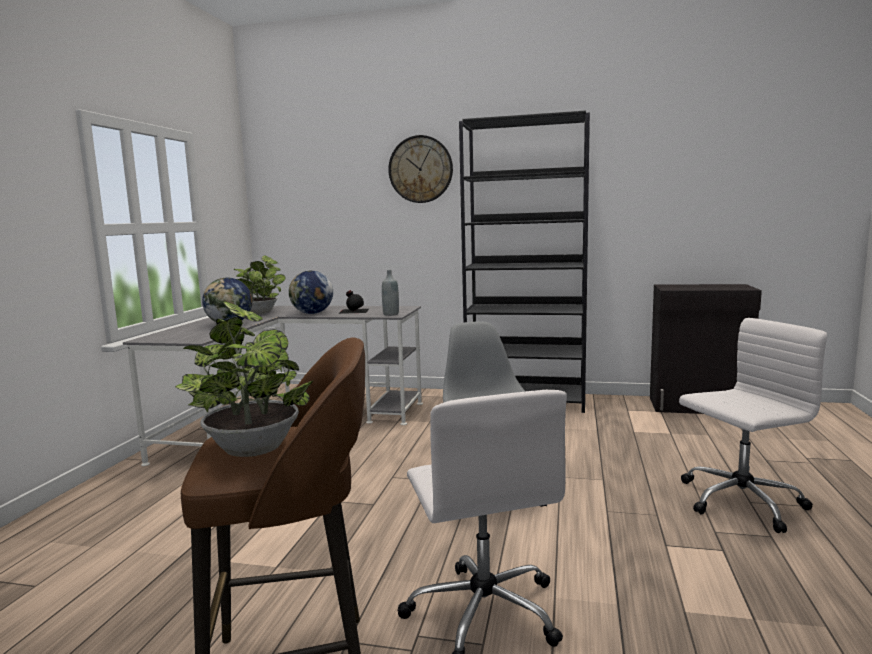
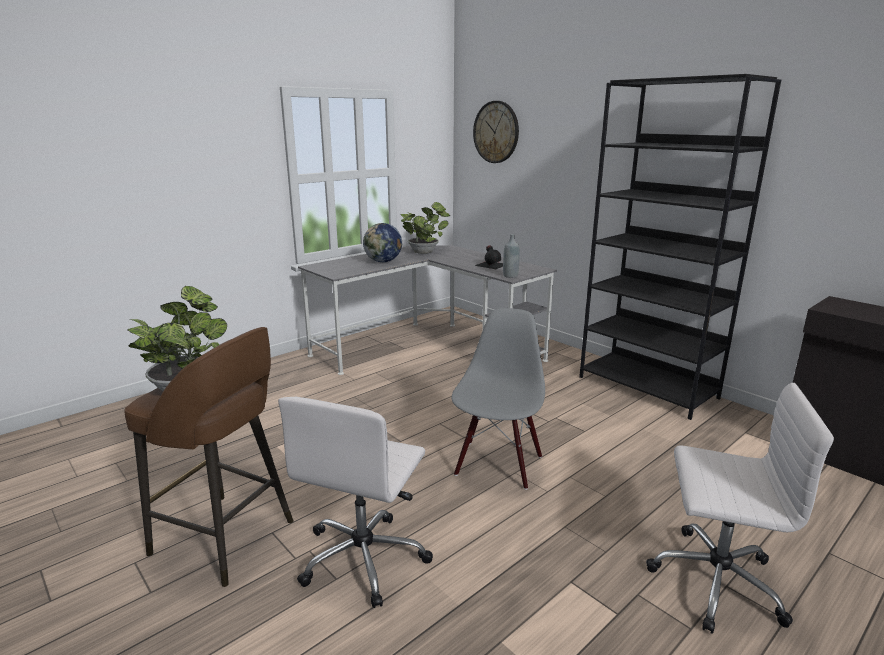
camera: 35 degrees right, 10 degrees up
(312, 313) = (456, 261): globe -> none
(420, 169) = (591, 126): wall clock -> wall clock (496, 132)

